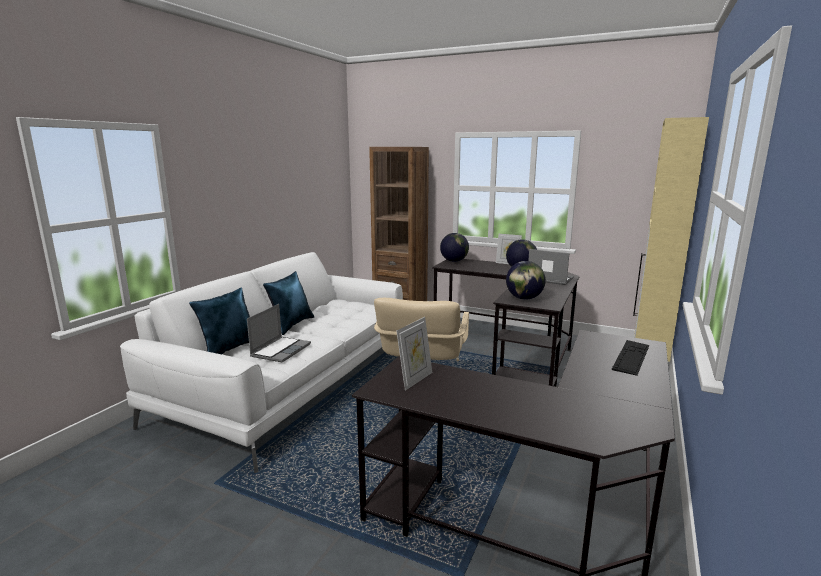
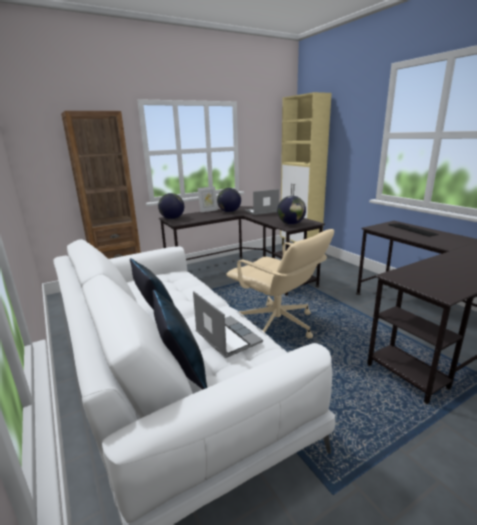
camera: 55 degrees left, 5 degrees up
(415, 380) = (427, 279): picture frame -> none

